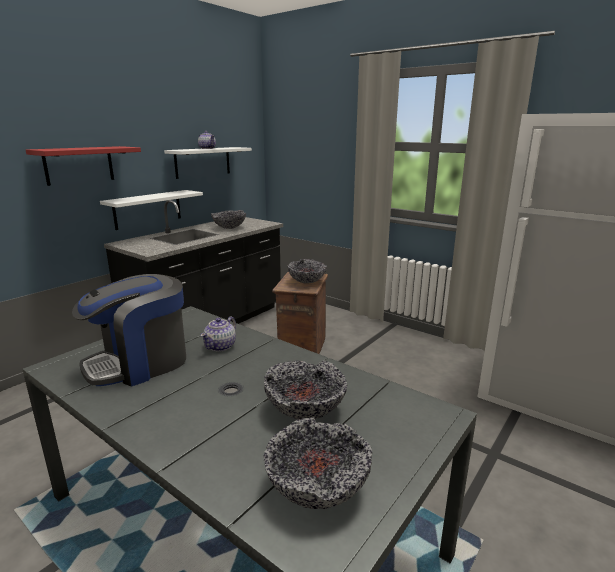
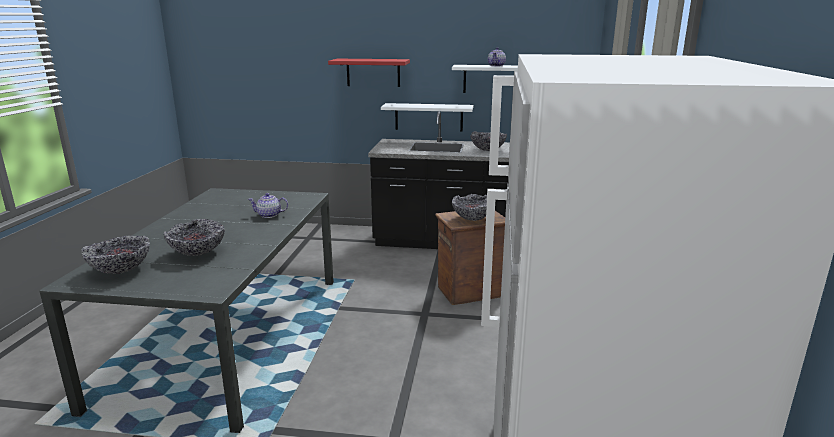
camera: 60 degrees right, 0 degrees up
(140, 363) = (232, 205): coffee machine -> none

